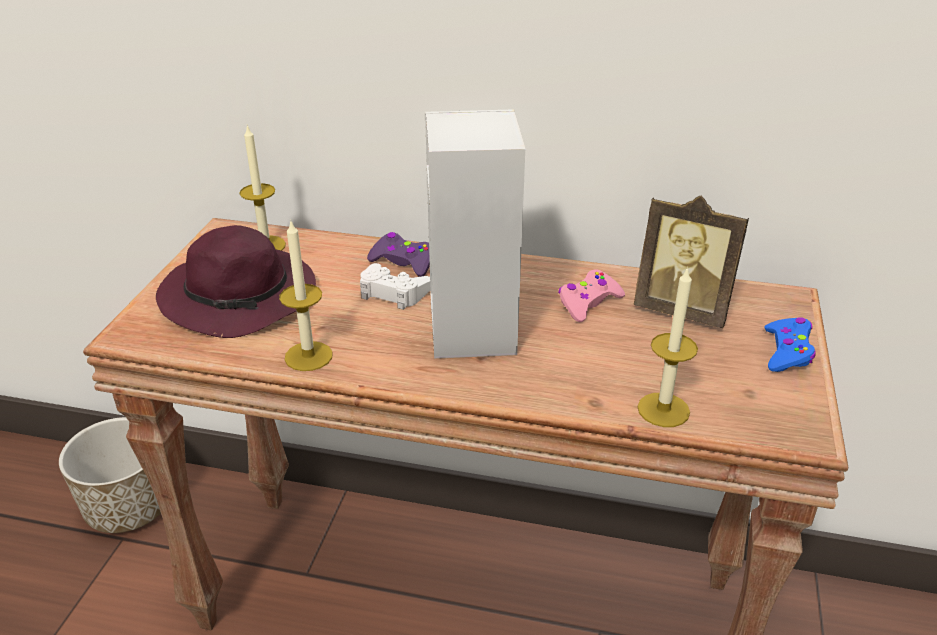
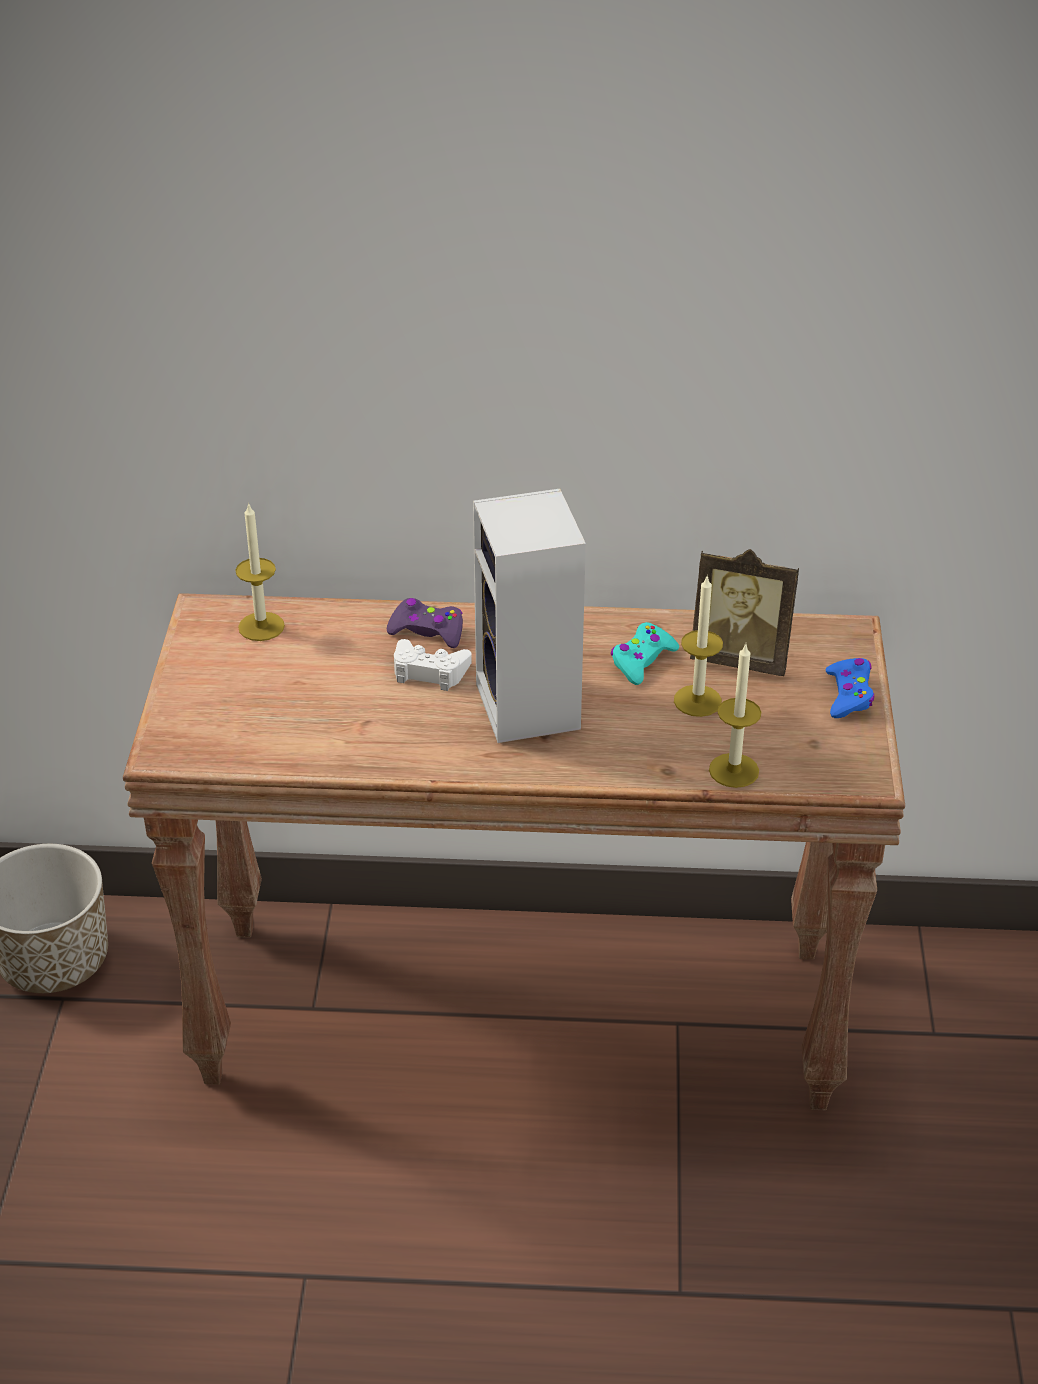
camera: 10 degrees left, 5 degrees up
(242, 298) = (266, 697): purple hat -> none
(308, 356) = (367, 755): candle -> candle (697, 701)
(588, 303) = (642, 660): pink game controller -> turquoise game controller

